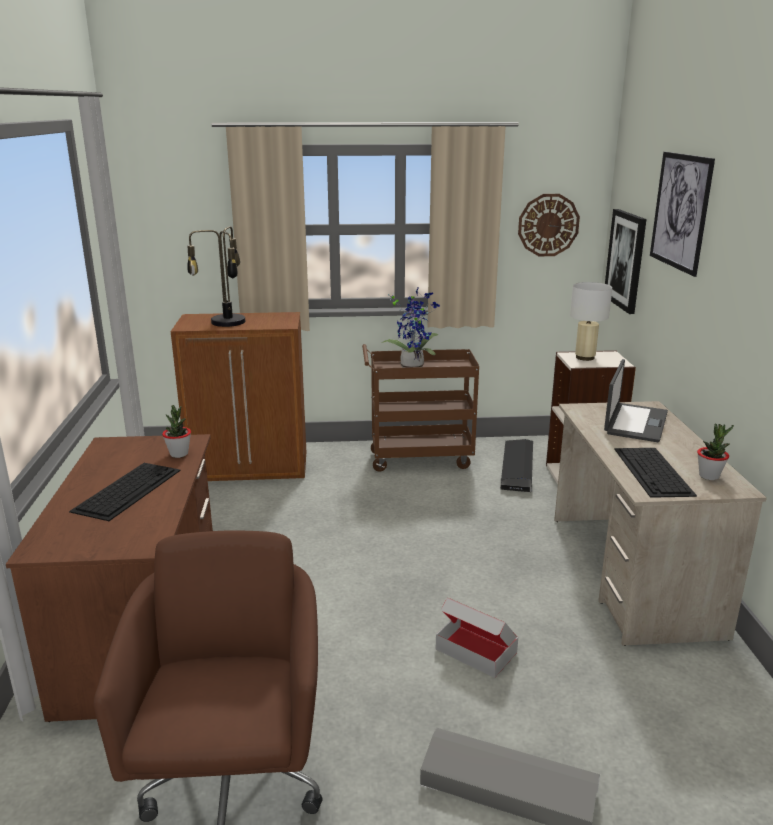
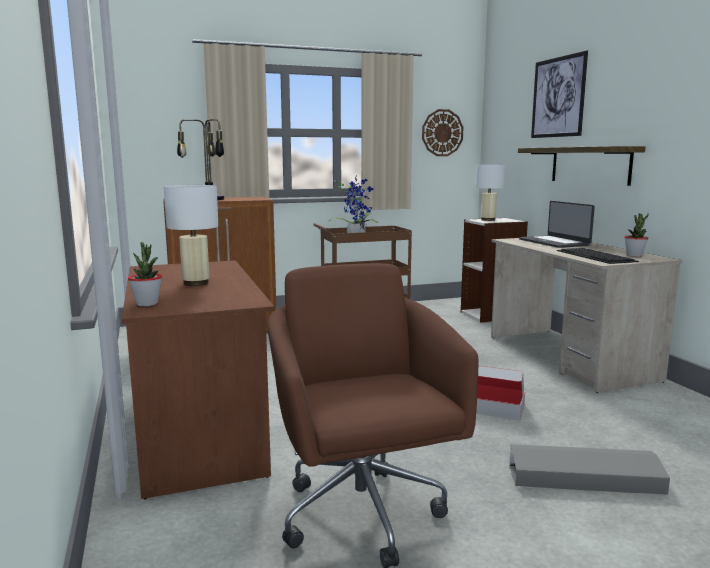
camera: 15 degrees left, 10 degrees down
(128, 489) = (195, 283): keyboard -> white table lamp
(179, 454) = (220, 268): potted plant -> potted plant (147, 304)
(517, 470) = (441, 316): black storage box -> none
(626, 260) = (505, 150): picture -> none
(635, 422) = (554, 242): laptop -> laptop turned 150 degrees clockwise
(700, 321) = (589, 165): none -> shelf

